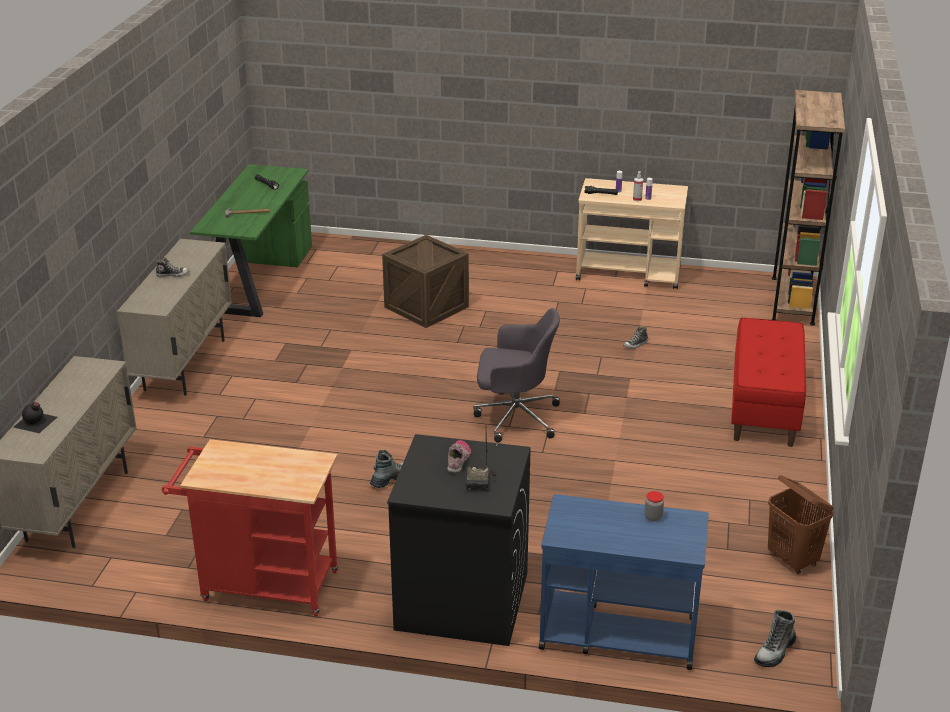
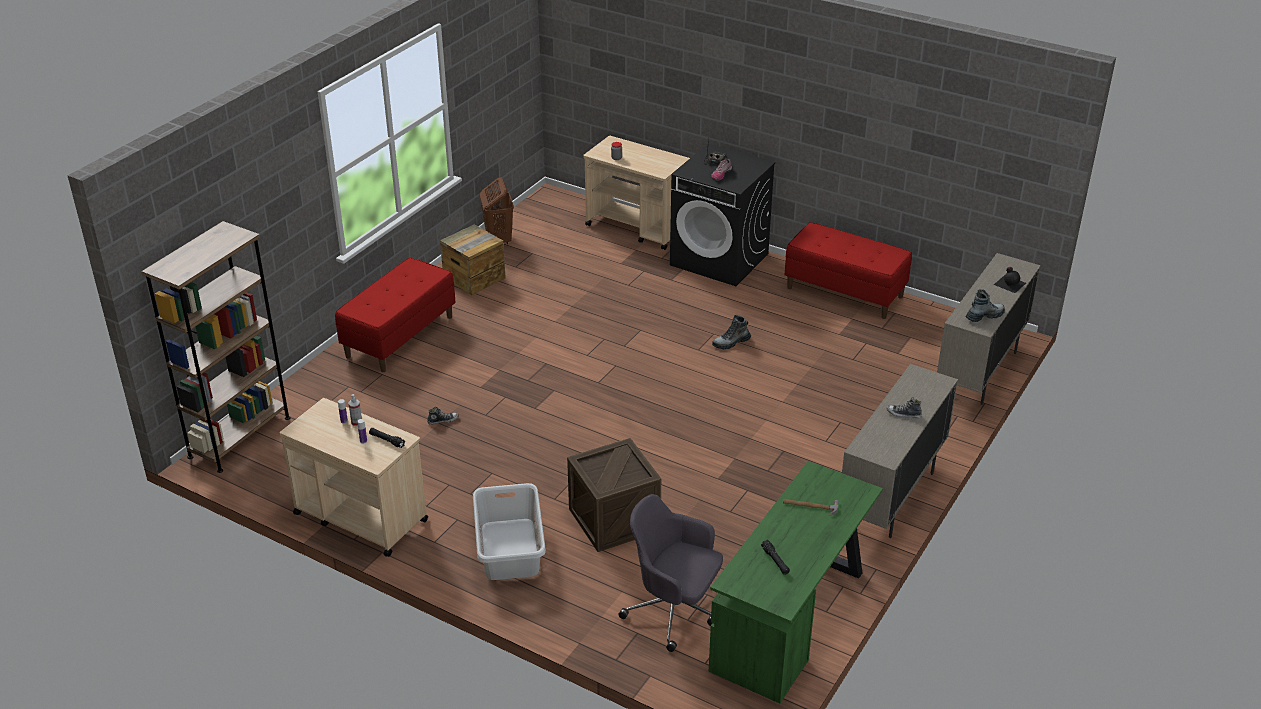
camera: 160 degrees left, 5 degrees up
(262, 585) = (845, 292): red cart -> red bench
(496, 277) = (509, 549): none -> grey laundry basket
(515, 417) = (605, 372): grey office chair -> grey office chair (674, 611)
(617, 632) = (637, 228): blue cart -> beige cart
(762, 494) = (474, 278): none -> crate
(775, 652) = (557, 204): boot -> boot (984, 316)

